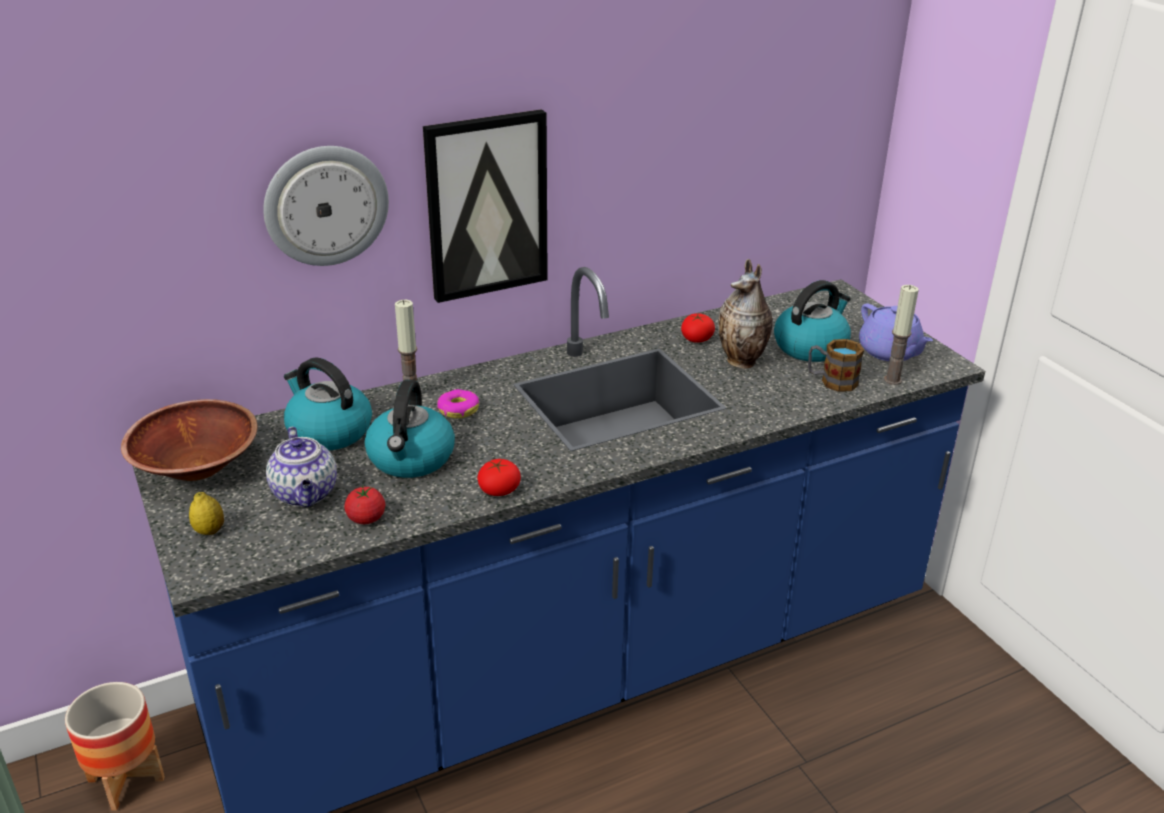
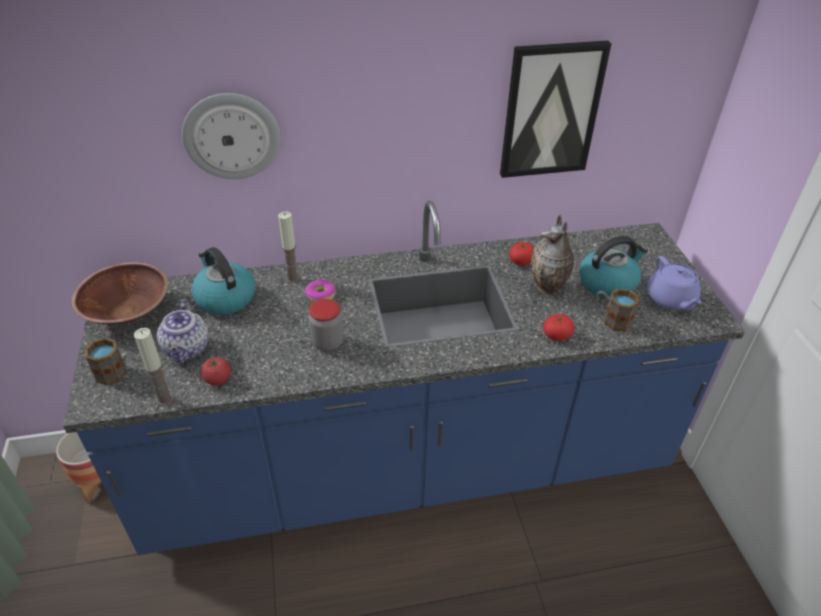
camera: 15 degrees right, 10 degrees up
(209, 531) = (112, 368): lemon -> mug
(411, 459) = (270, 333): kettle -> none
(486, 205) = (361, 145): picture -> picture (550, 110)
(493, 457) = (327, 342): none -> jar
(499, 490) = (319, 372): tomato -> tomato (556, 335)
(893, 380) = (662, 327): candle -> candle (164, 399)

